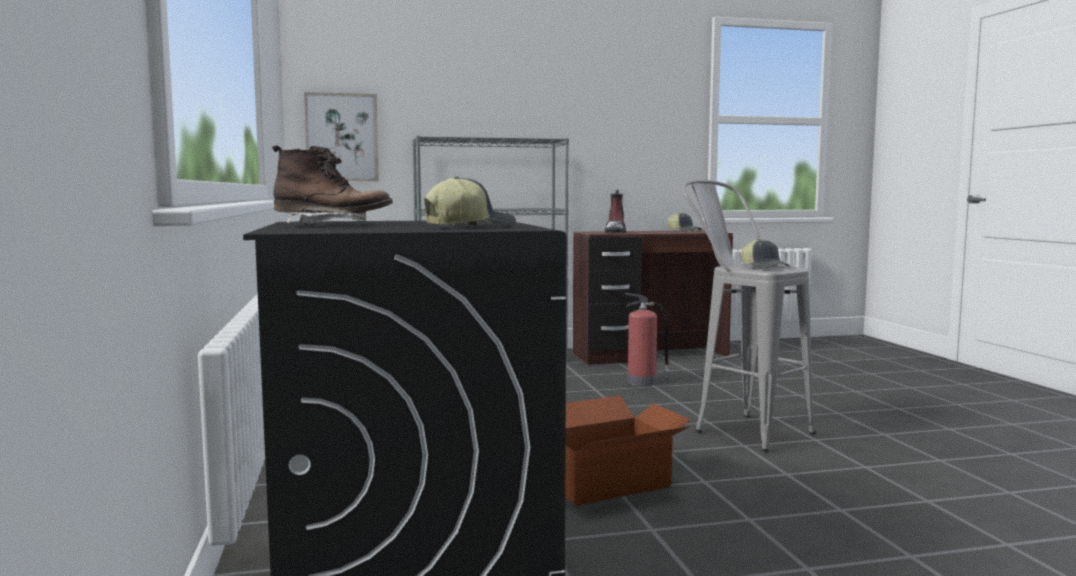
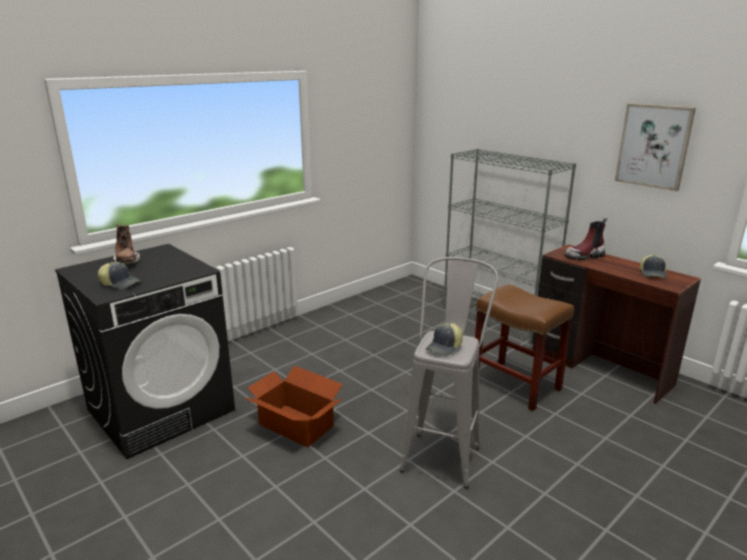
camera: 60 degrees right, 15 degrees up
(342, 137) = (441, 141): picture -> picture (653, 146)
(643, 382) = (514, 385): fire extinguisher -> brown stool

